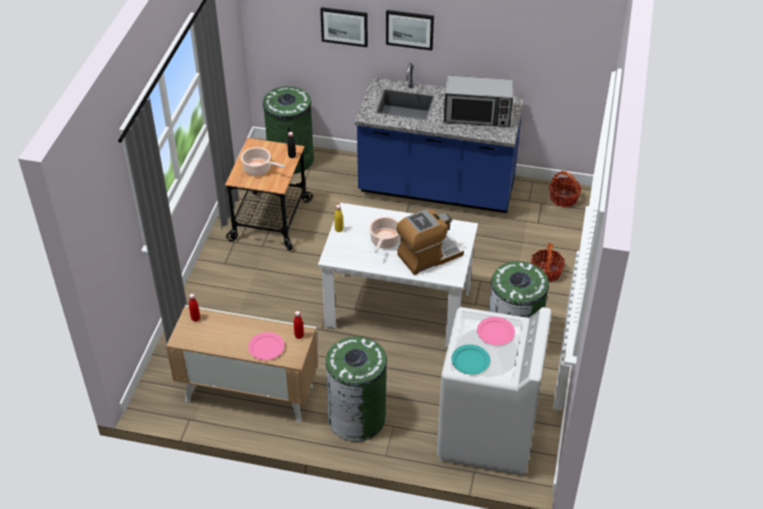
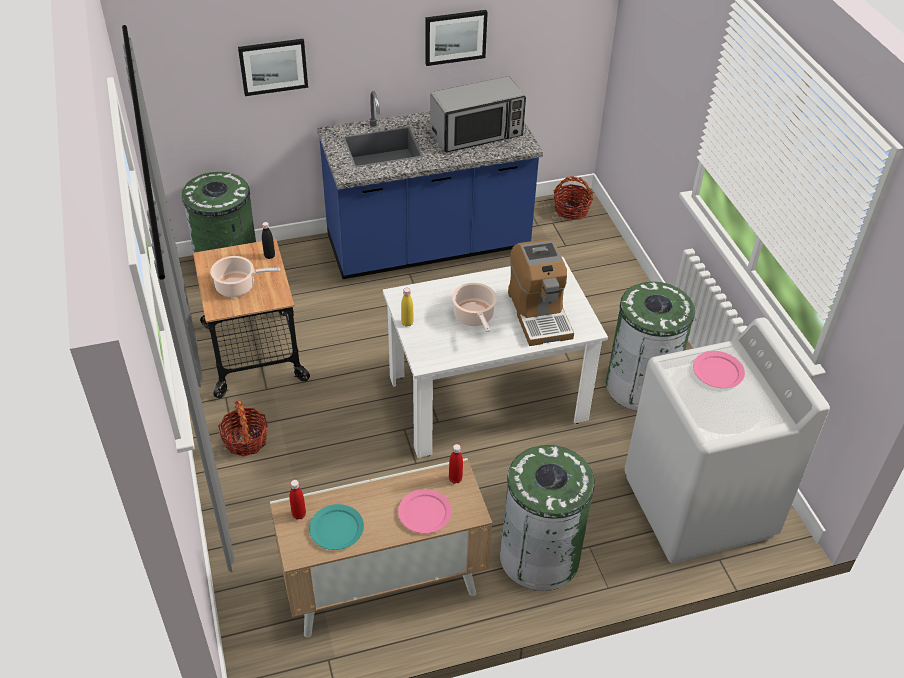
camera: 30 degrees left, 0 degrees up
(409, 29) = (362, 47): picture -> picture (455, 37)
(428, 255) = (539, 314): coffee machine -> coffee machine turned 135 degrees clockwise
(470, 361) = (721, 418): turquoise plate -> turquoise plate (337, 528)
(546, 272) = (615, 295): basket -> basket (246, 440)

